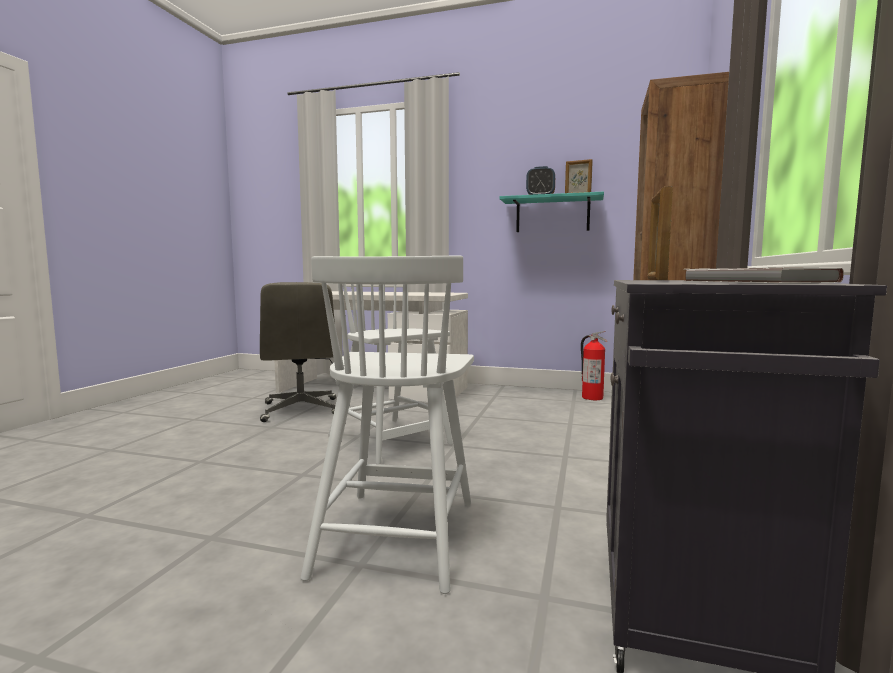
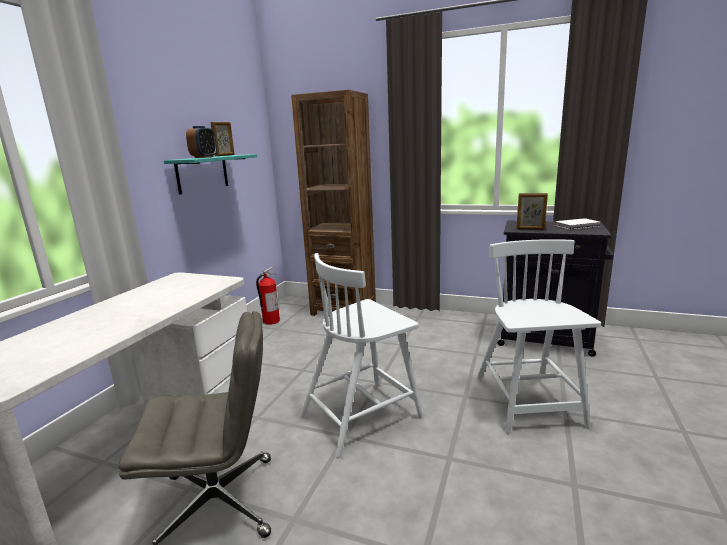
camera: 85 degrees left, 10 degrees up
(397, 534) = (528, 402): white chair -> white chair turned 105 degrees counterclockwise

